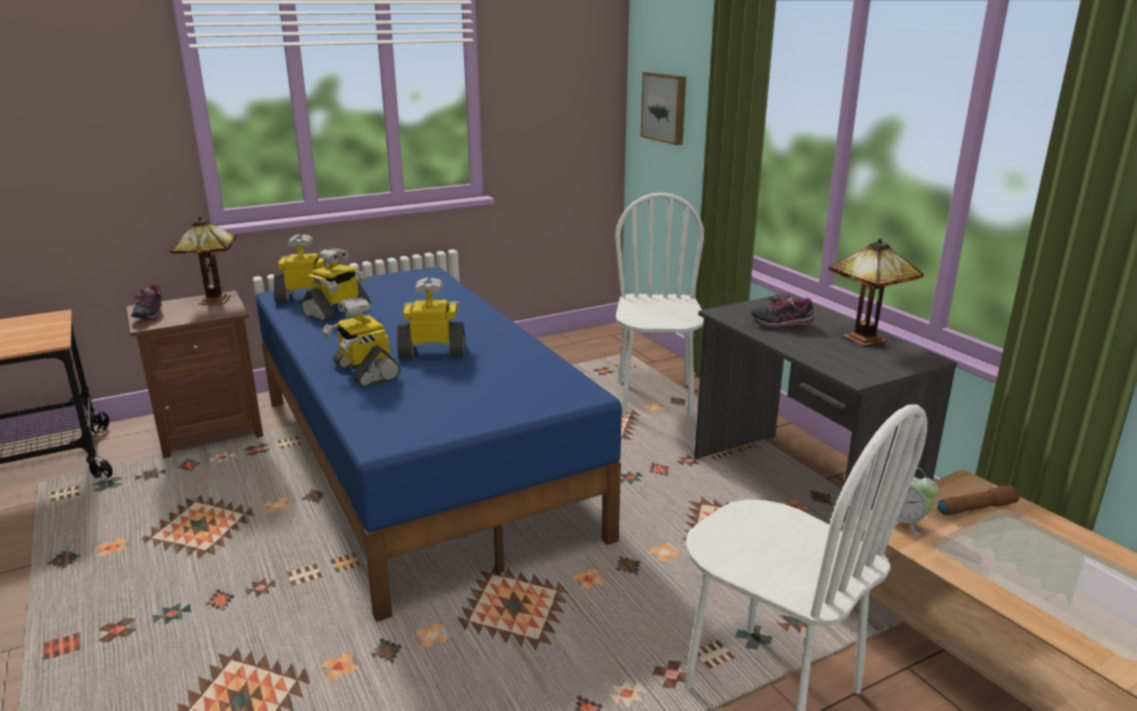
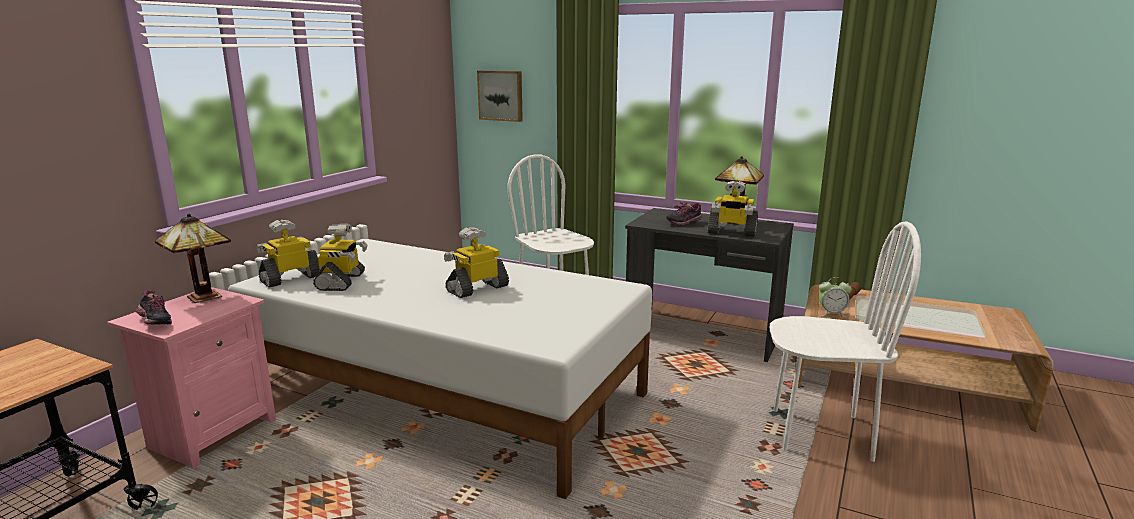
camera: 35 degrees left, 5 degrees down
(210, 432) = (211, 434): brown nightstand -> pink nightstand
(365, 372) = (451, 312): toy robot -> toy robot (731, 232)
(421, 462) = (446, 393): blue bed -> white bed

